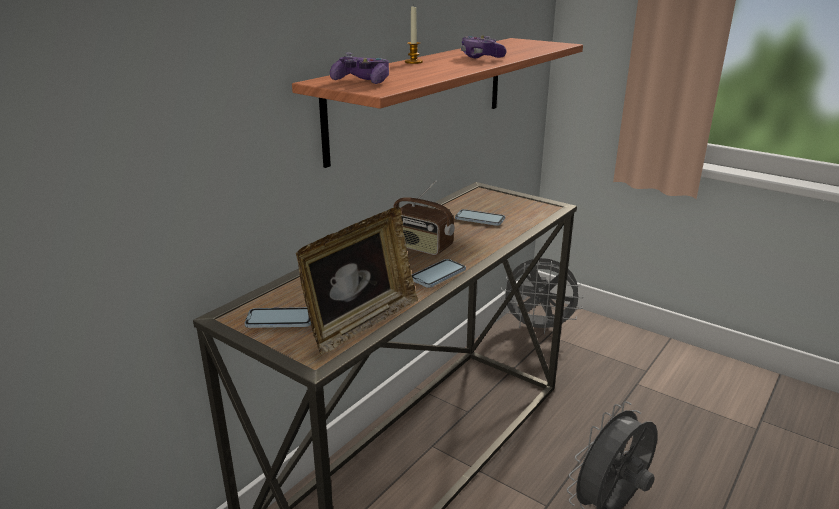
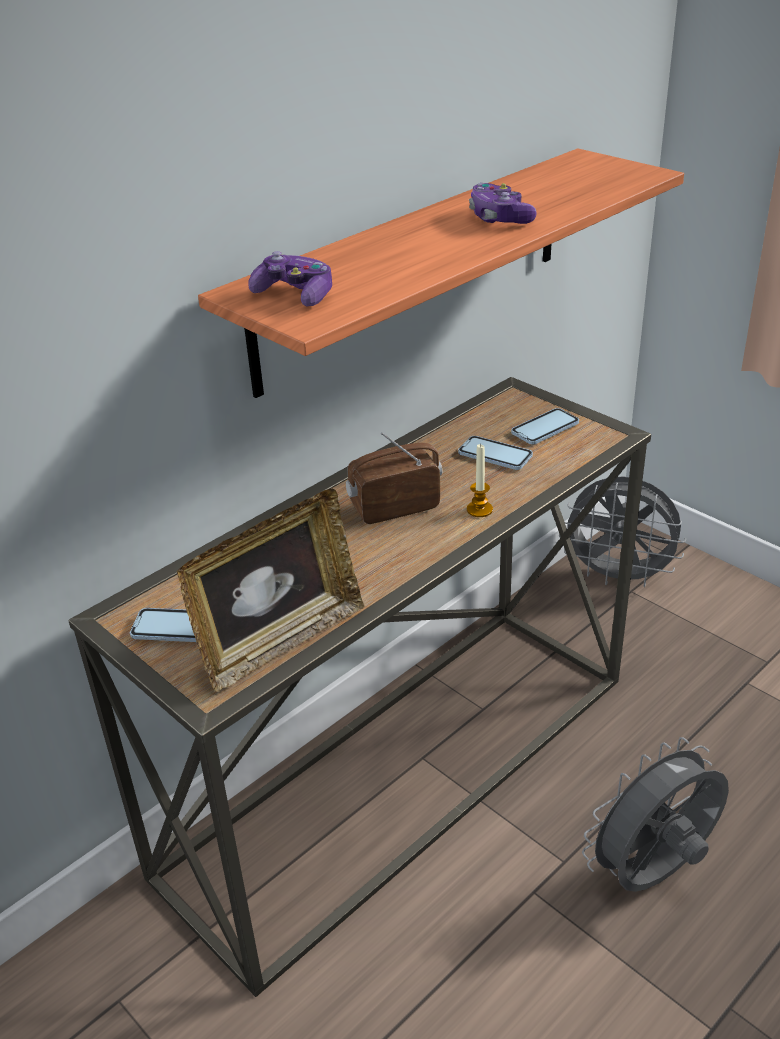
camera: 10 degrees right, 10 degrees up
(413, 62) = (391, 233): candle -> candle (479, 509)
(420, 247) = (394, 507): radio -> radio turned 120 degrees clockwise
(438, 275) = (404, 561): phone -> phone (545, 428)

